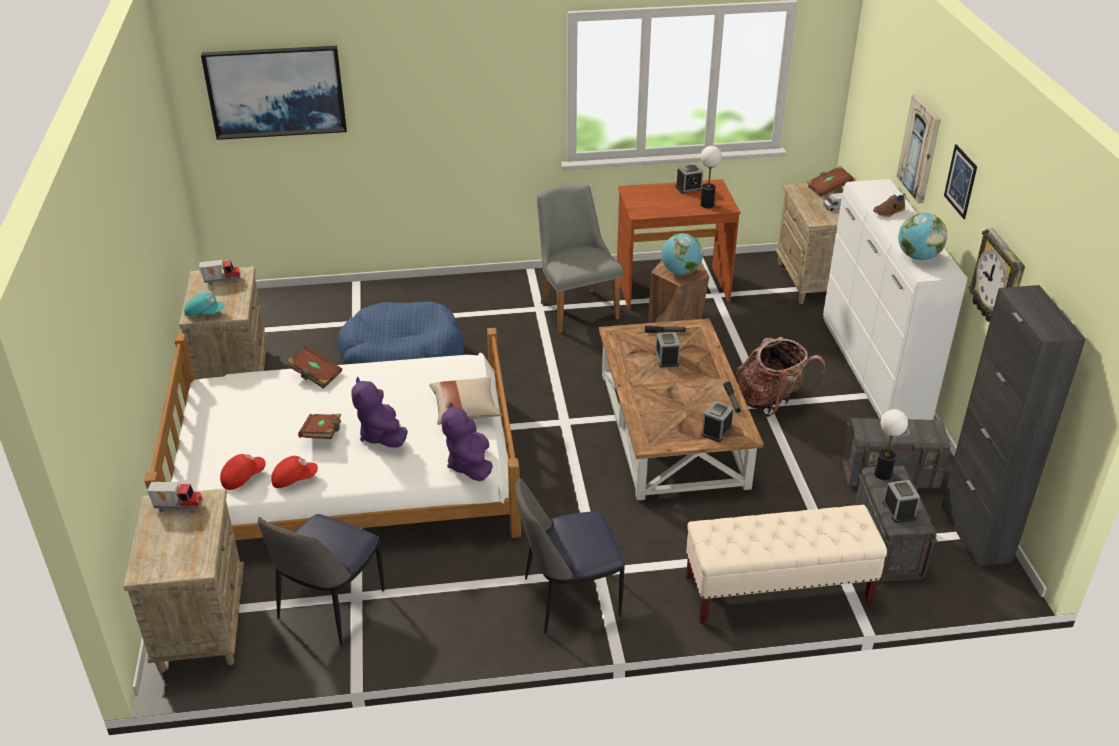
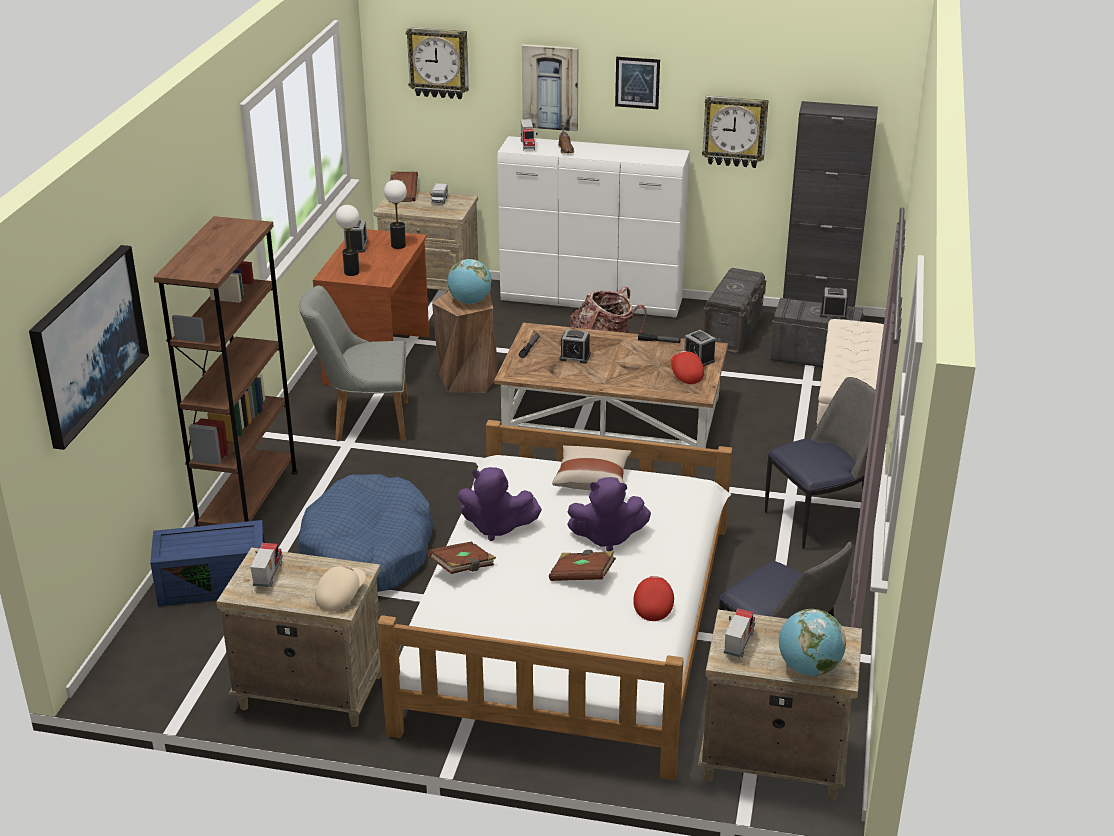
camera: 70 degrees left, 5 degrees down
(205, 313) = (340, 596): turquoise cap -> beige cap
(243, 477) = (632, 641): red cap -> red cap (685, 374)
(341, 305) = (215, 582): none -> blue storage box
(439, 290) = (248, 503): none -> brown bookcase
(470, 465) = (684, 492): purple plush toy -> purple plush toy (496, 527)
(568, 598) = (818, 519): chair -> chair turned 120 degrees counterclockwise
(878, 192) = (528, 145): none -> toy truck
(879, 82) = (438, 62): none -> wall clock
(882, 474) = (787, 308): table lamp -> table lamp (351, 272)
(918, 257) = (646, 158): globe -> globe (808, 668)

